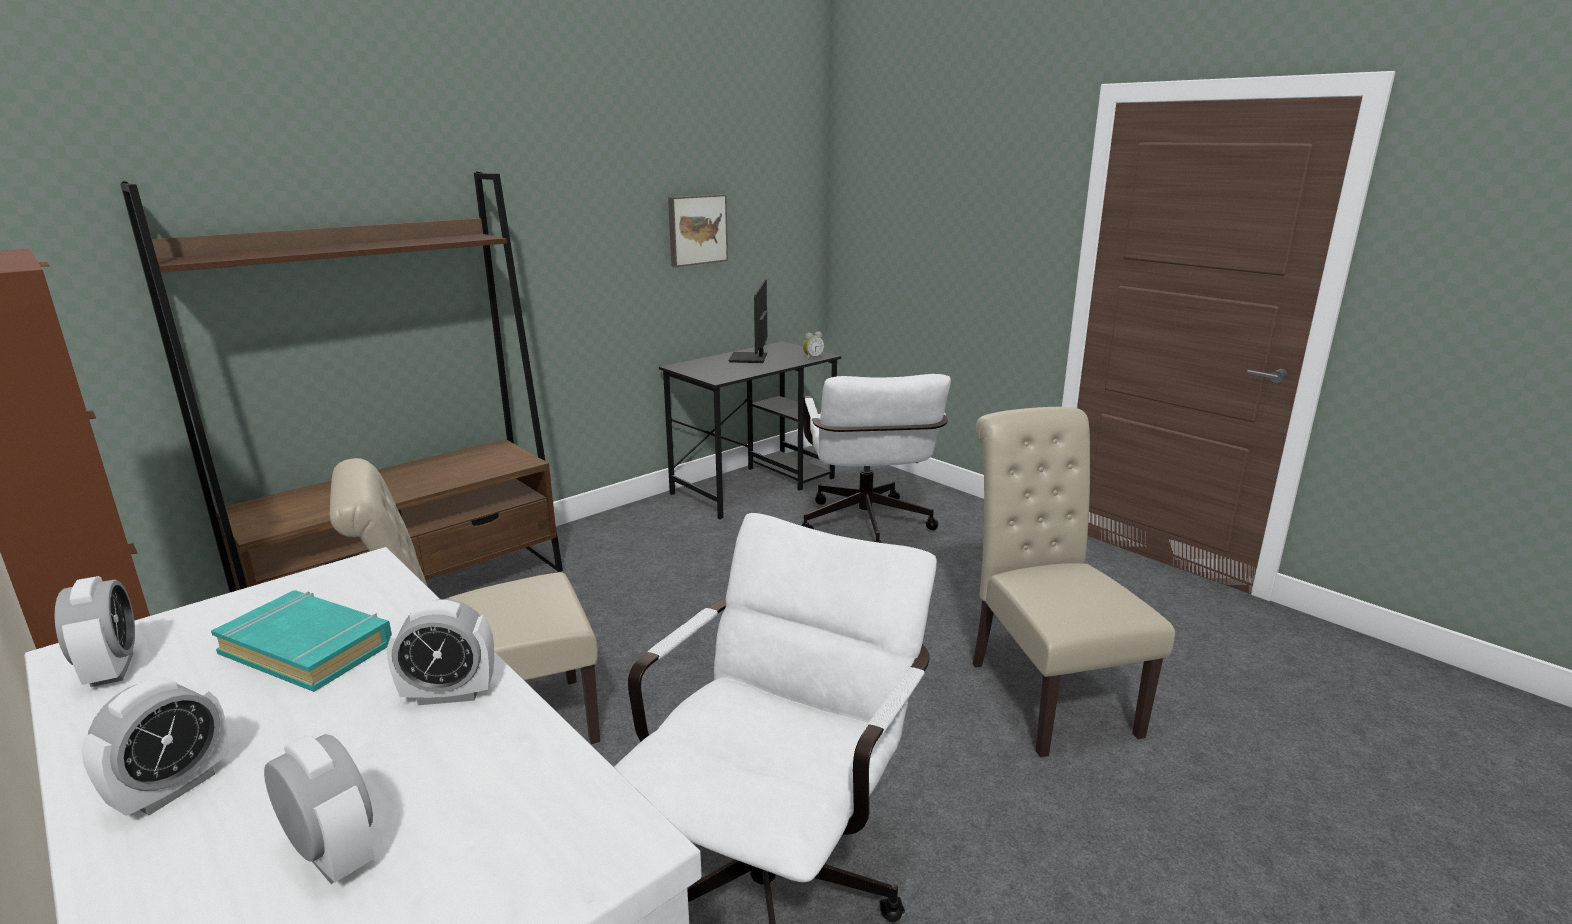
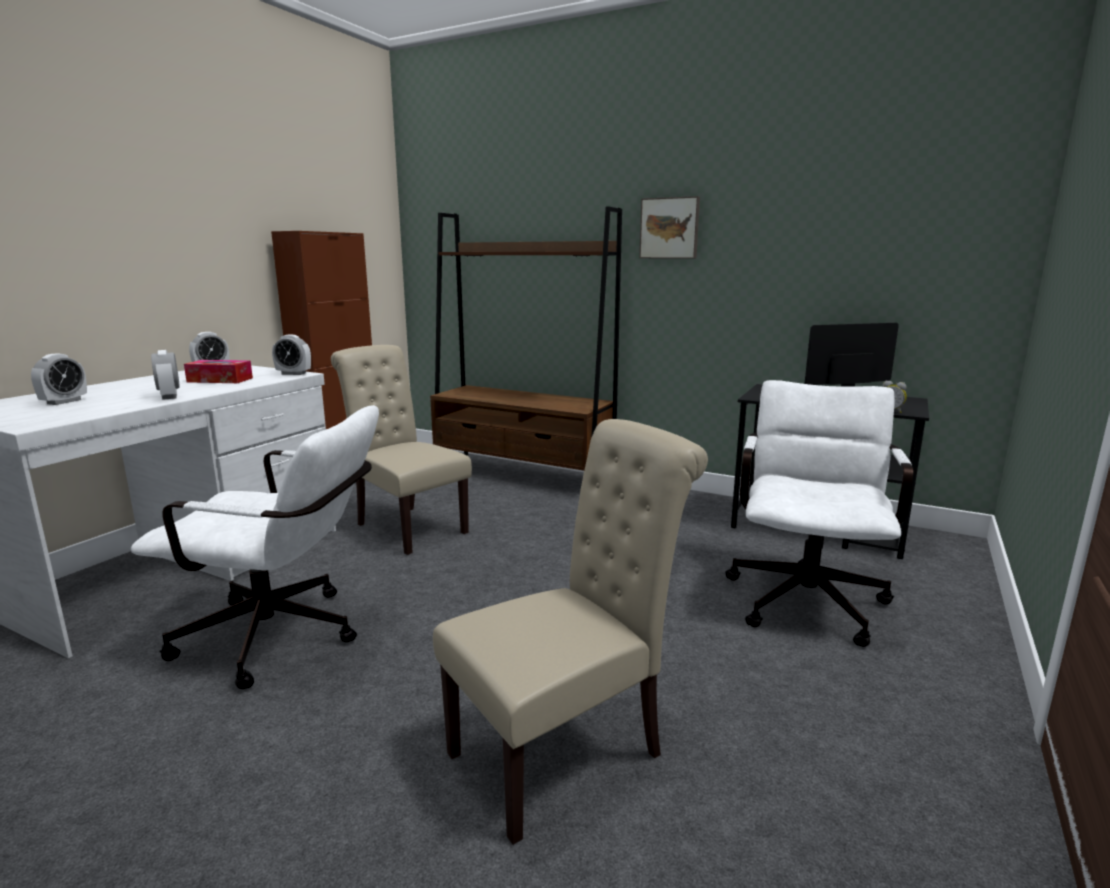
camera: 70 degrees right, 5 degrees down
(173, 789) = (122, 385): alarm clock -> alarm clock (293, 373)
(308, 648) = (220, 380): turquoise book -> tissue box
(696, 229) = (824, 264): picture -> picture (669, 228)
(867, 530) = (806, 595): white office chair -> white office chair turned 135 degrees clockwise

